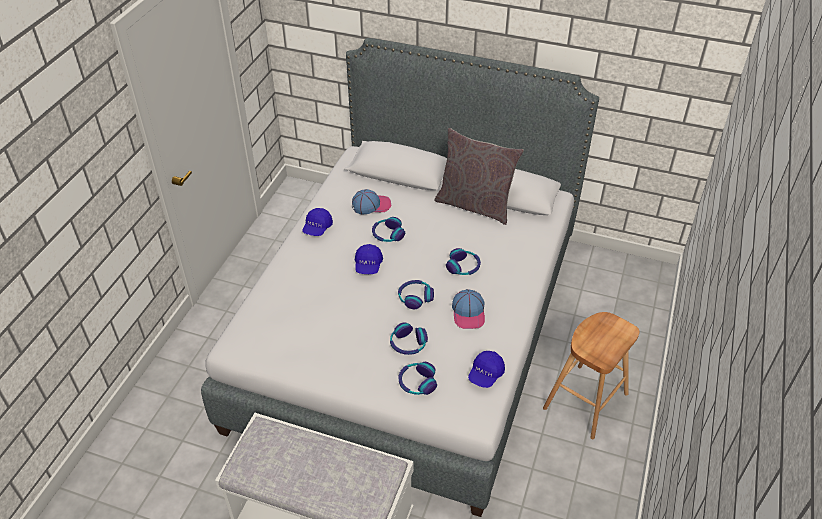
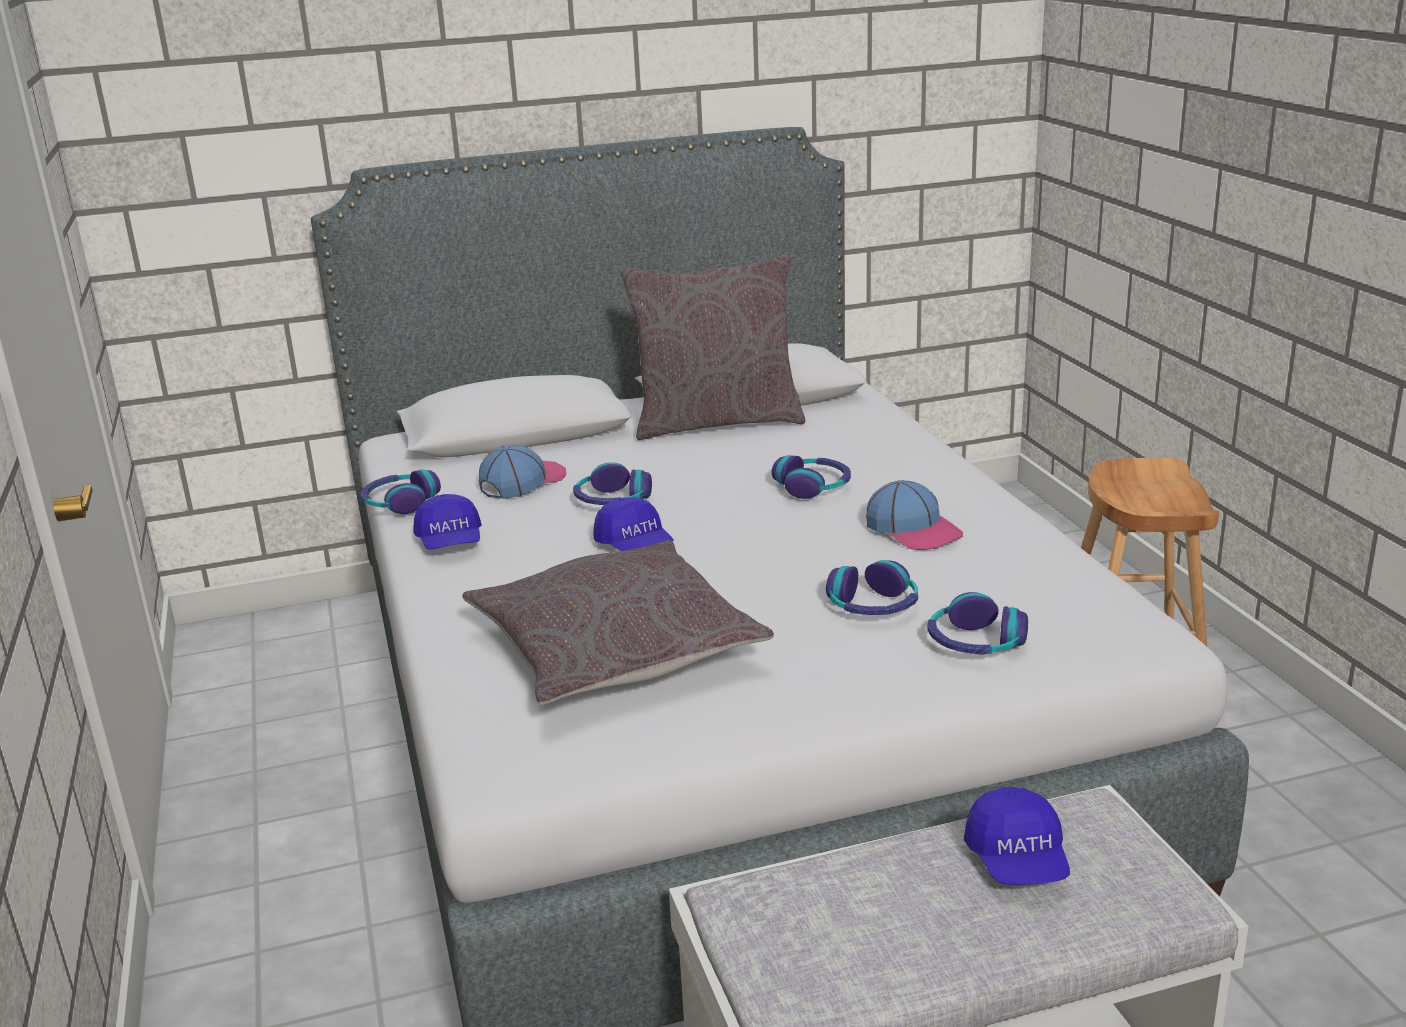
camera: 35 degrees left, 20 degrees down
(310, 314) = (614, 647): none -> grey pillow
(415, 297) = (788, 549): headphones -> headphones (400, 503)
(485, 374) = (1069, 583): blue cap -> blue cap (1017, 861)

